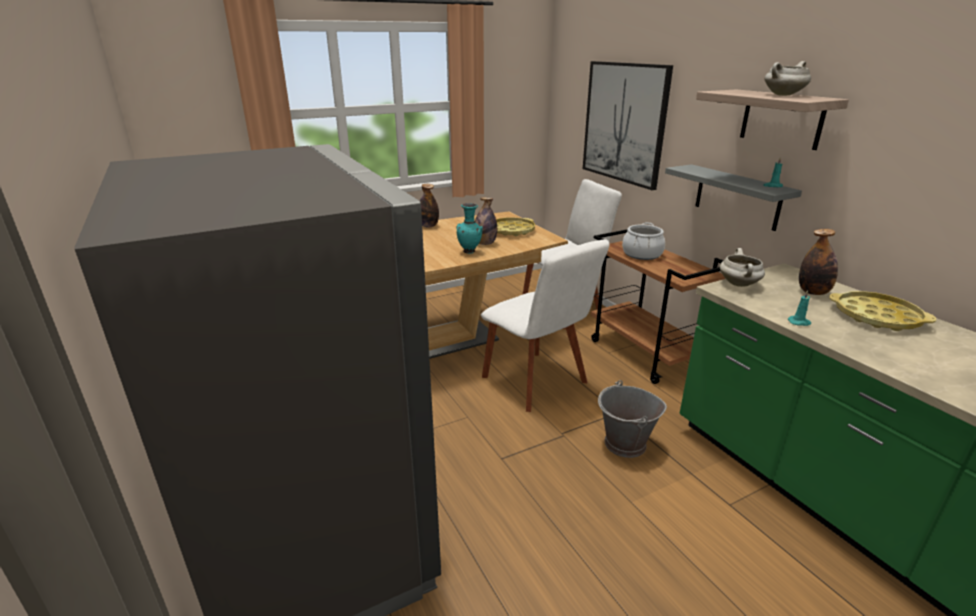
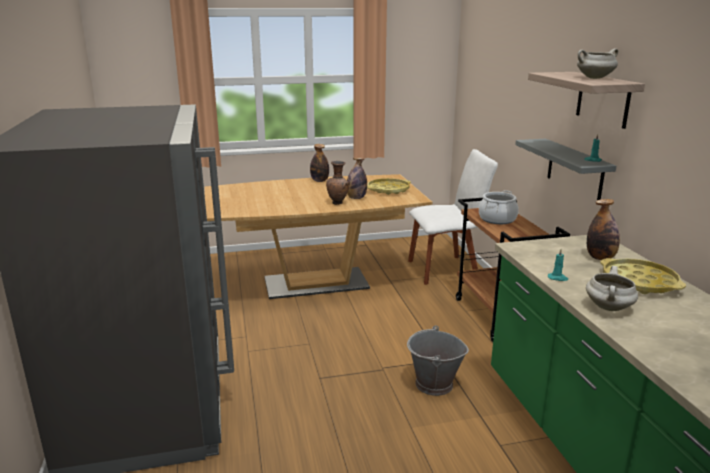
camera: 15 degrees right, 5 degrees down
(470, 251) = (338, 203): turquoise vase -> brown vase
(537, 382) = (384, 326): white chair -> none
(624, 123) = (503, 99): picture -> none
(739, 284) = (536, 245): white cooking pot -> white cooking pot (609, 308)

